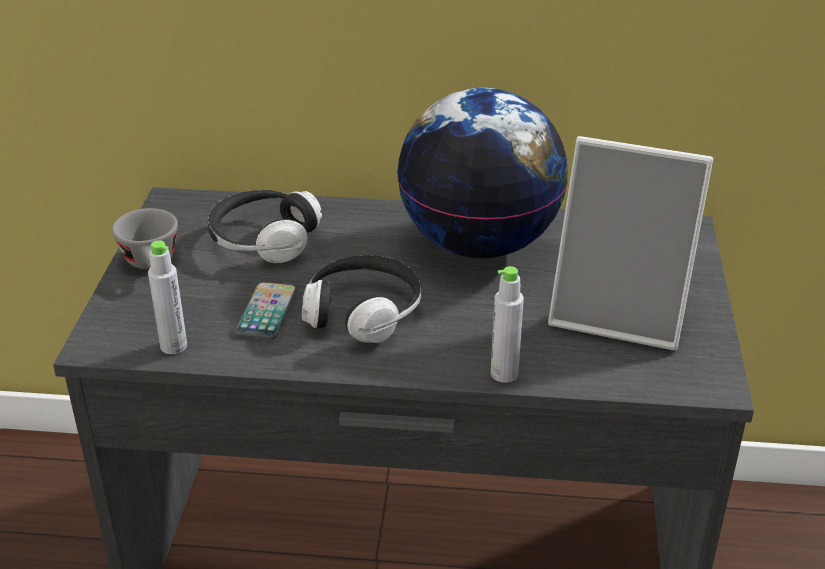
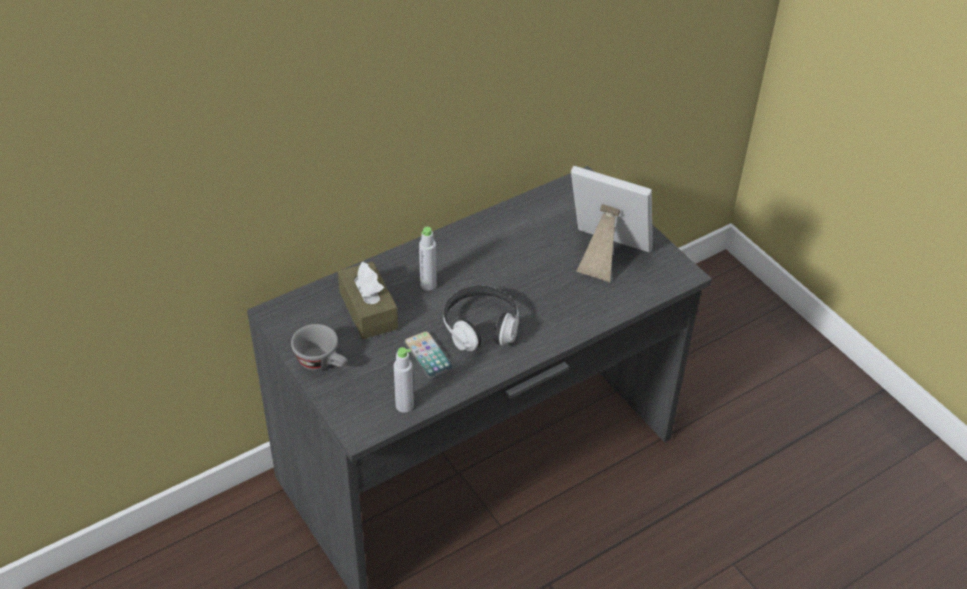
camera: 40 degrees left, 10 degrees up
(264, 240) = (368, 310): headphones -> brown tissue box
(480, 244) = (490, 248): globe -> none
(504, 374) = (587, 323): grey bottle -> grey bottle (428, 284)
(620, 313) = (605, 255): picture frame -> picture frame turned 135 degrees counterclockwise

